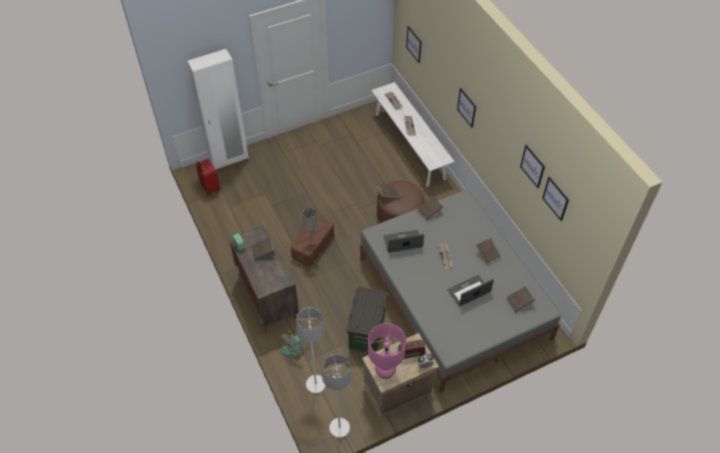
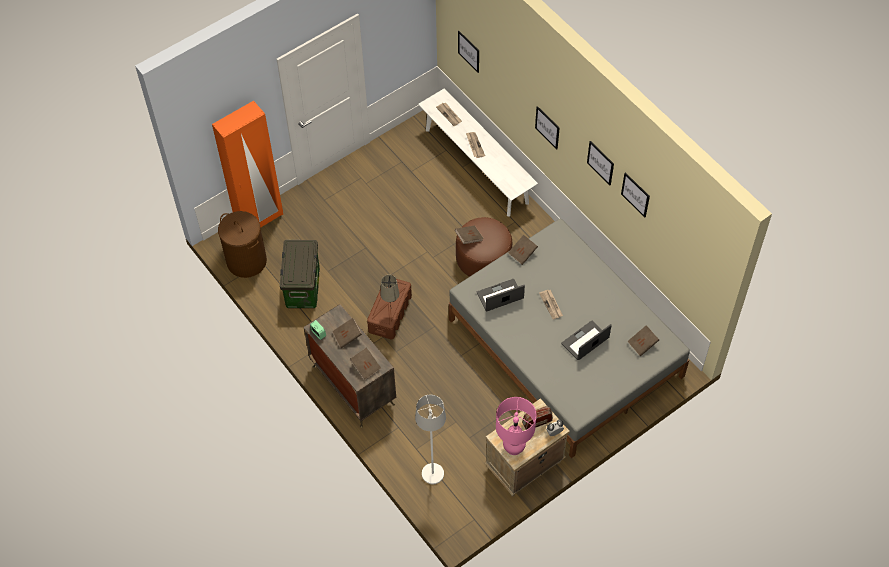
camera: 10 degrees left, 5 degrees up
(210, 188) = (246, 261): red suitcase -> brown laundry basket
(229, 159) = (259, 220): white wardrobe -> orange wardrobe
(296, 347) = (400, 436): fan -> none
(339, 428) = (470, 516): white floor lamp -> none
(366, 331) = (475, 403): storage box -> storage box (302, 286)
(487, 254) = (598, 294): brown book -> brown book (366, 367)
(555, 198) = (666, 228): picture -> picture (600, 163)

